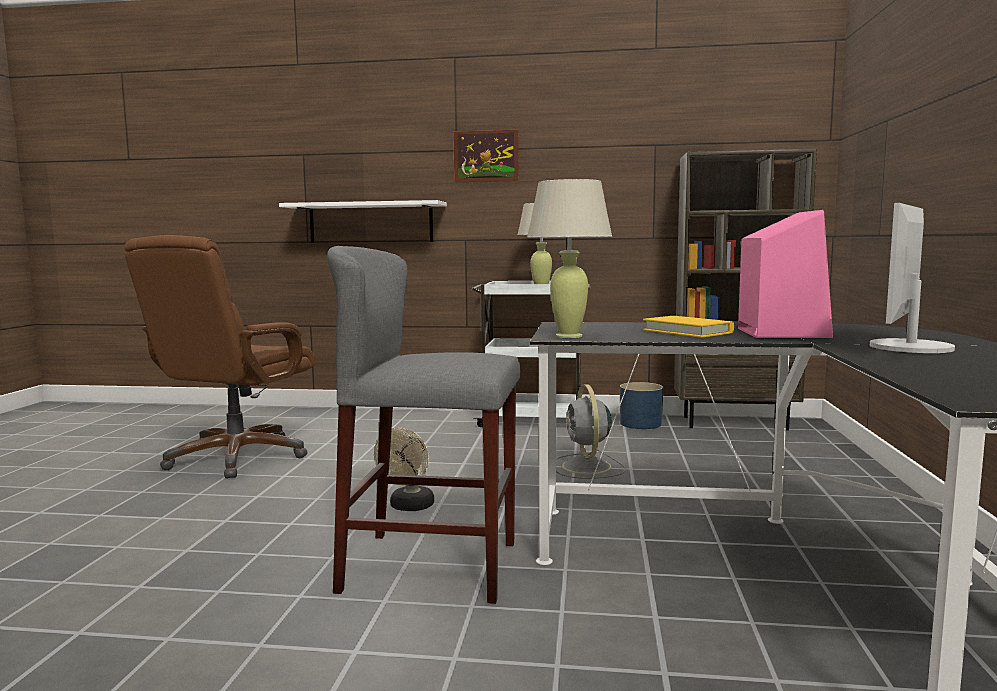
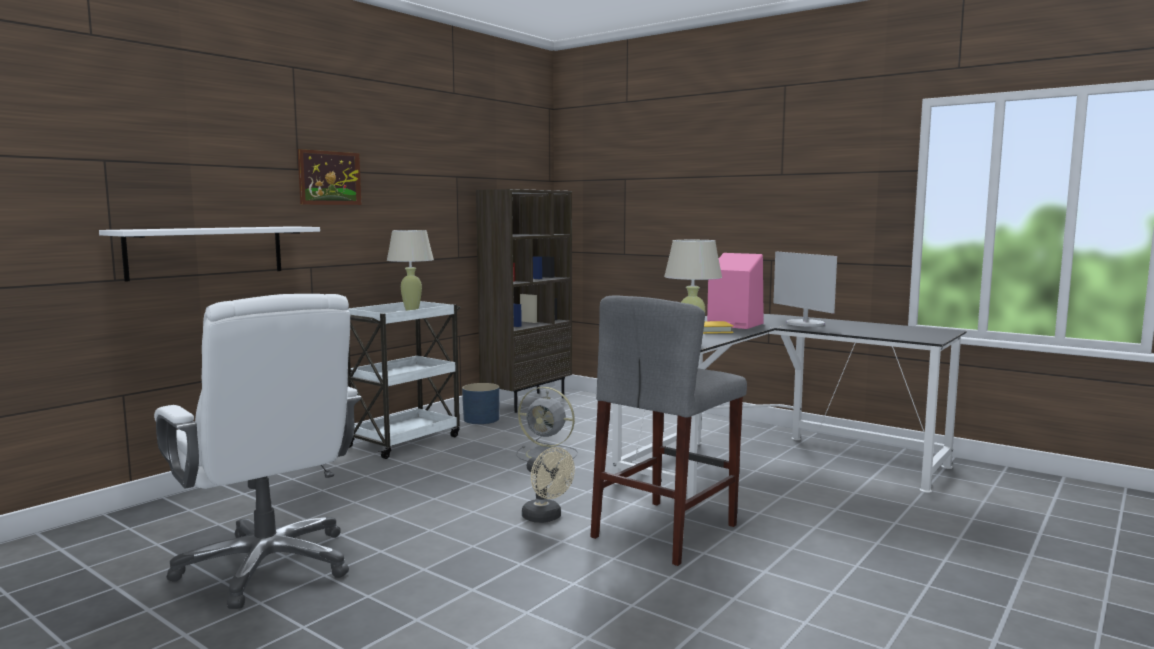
camera: 60 degrees left, 0 degrees up
(236, 457) = (268, 566): brown office chair -> white office chair

